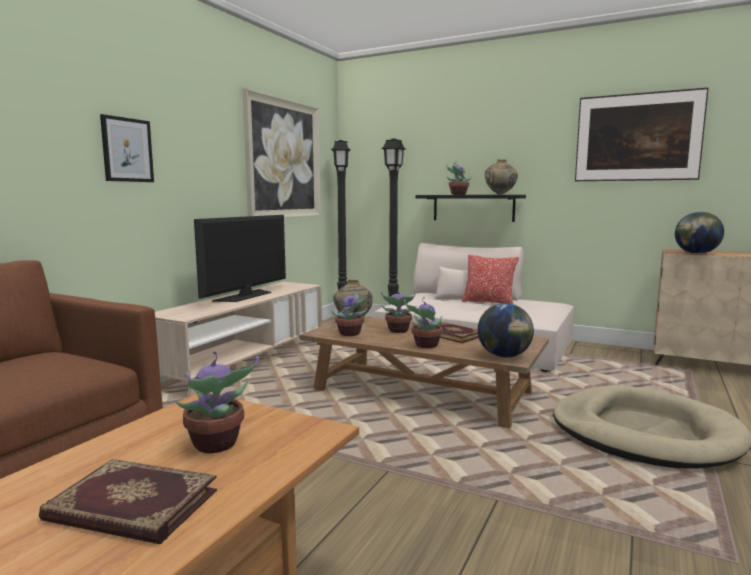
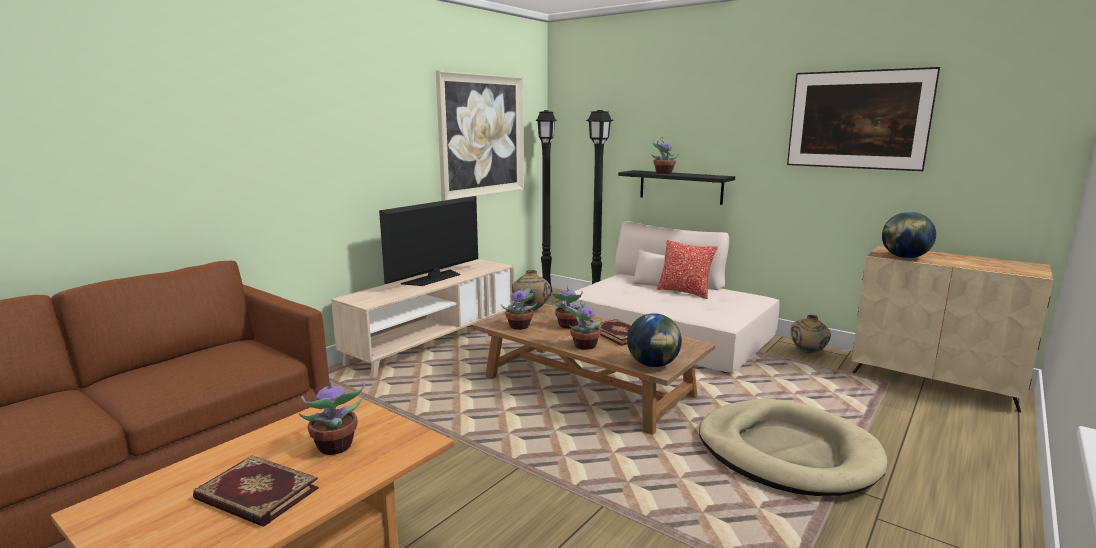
camera: 10 degrees right, 5 degrees up
(127, 150) = (318, 147): picture -> none
(500, 194) = (706, 176): beige vase -> beige vase (808, 353)

